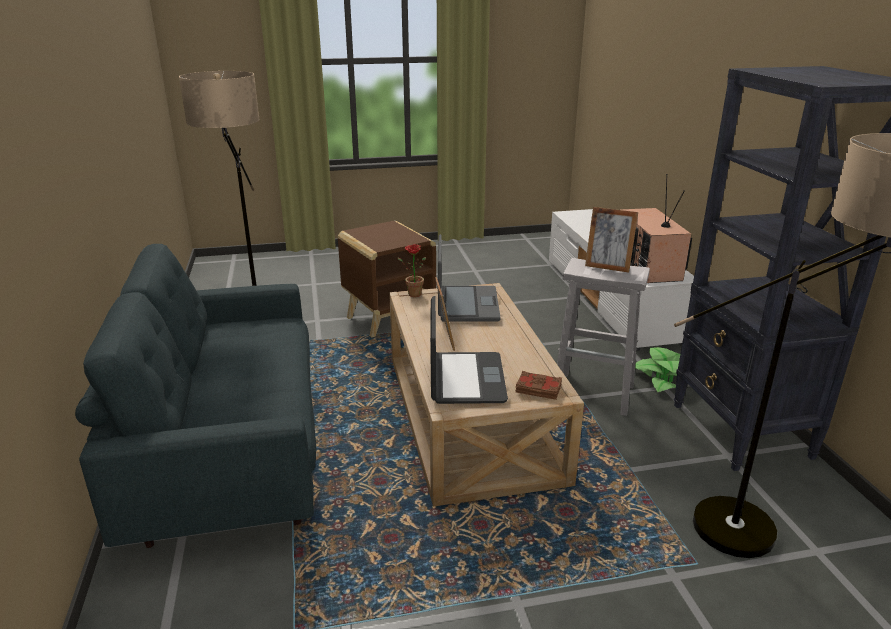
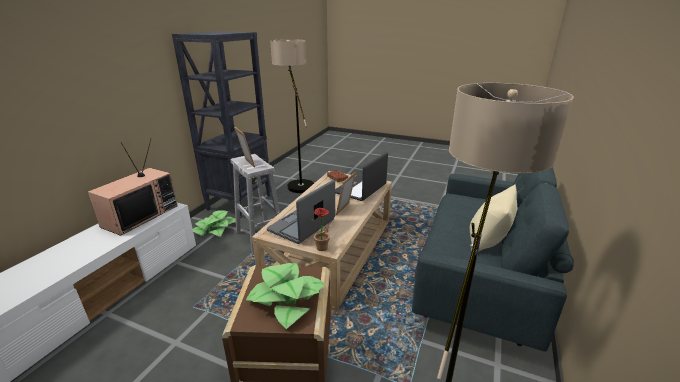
camera: 145 degrees left, 0 degrees up
(219, 361) = (488, 241): none -> beige pillow
(379, 235) = (287, 298): none -> potted plant

